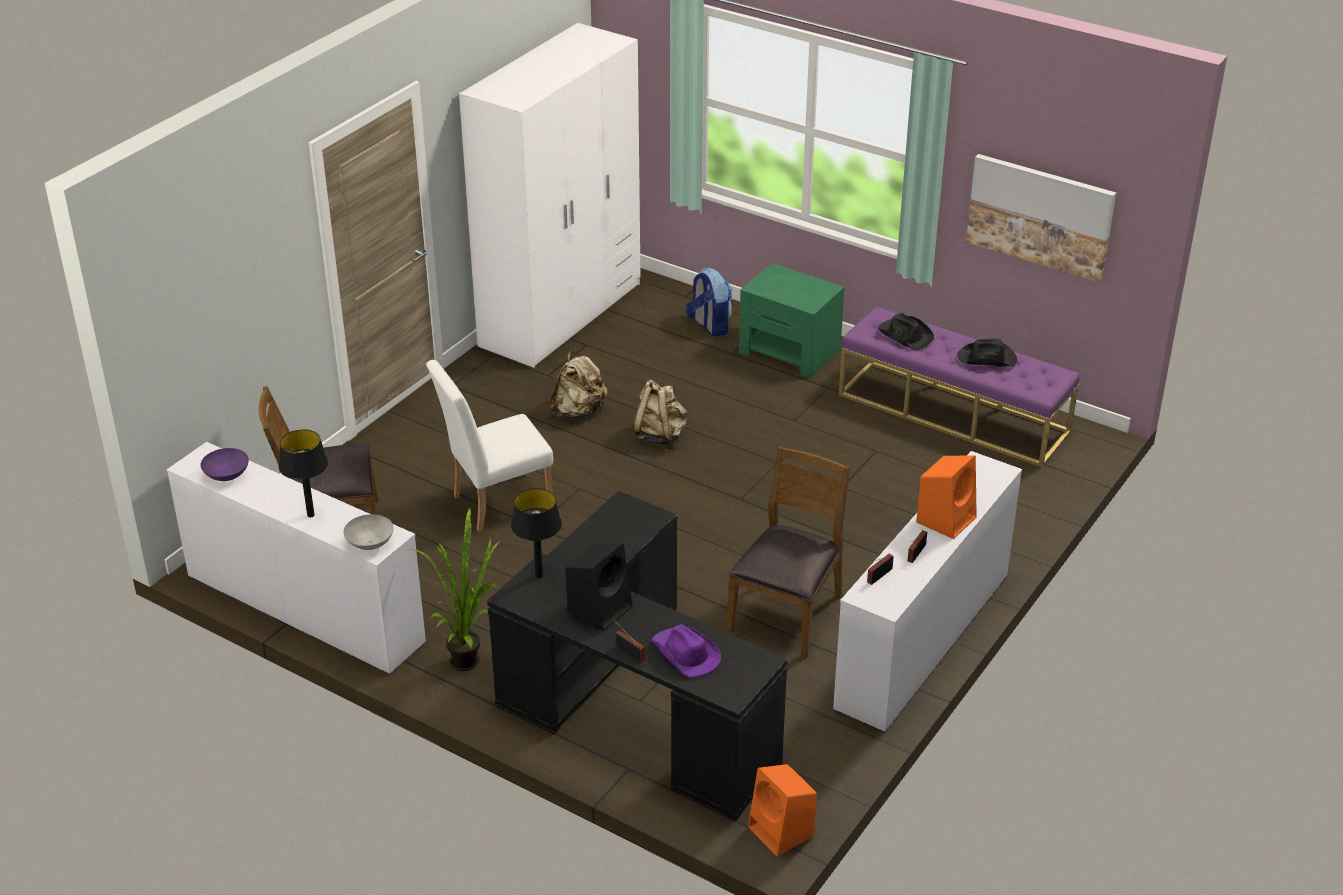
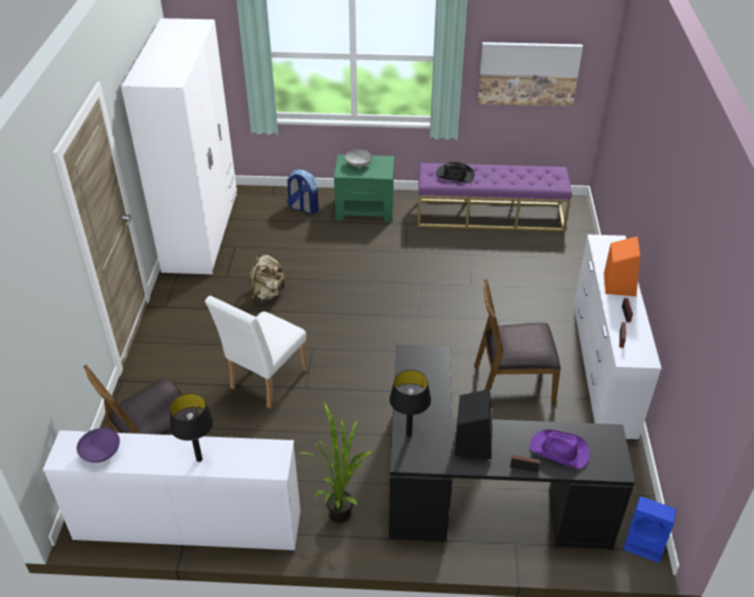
camera: 30 degrees left, 5 degrees up
(370, 543) = (267, 463): grey bowl -> grey bowl (358, 165)
(660, 435) = (333, 291): beige backpack -> none
(782, 832) = (646, 542): orange speaker -> blue speaker
(787, 613) = (513, 382): brown chair -> brown chair turned 90 degrees counterclockwise
(987, 359) = (513, 175): black hat -> none

